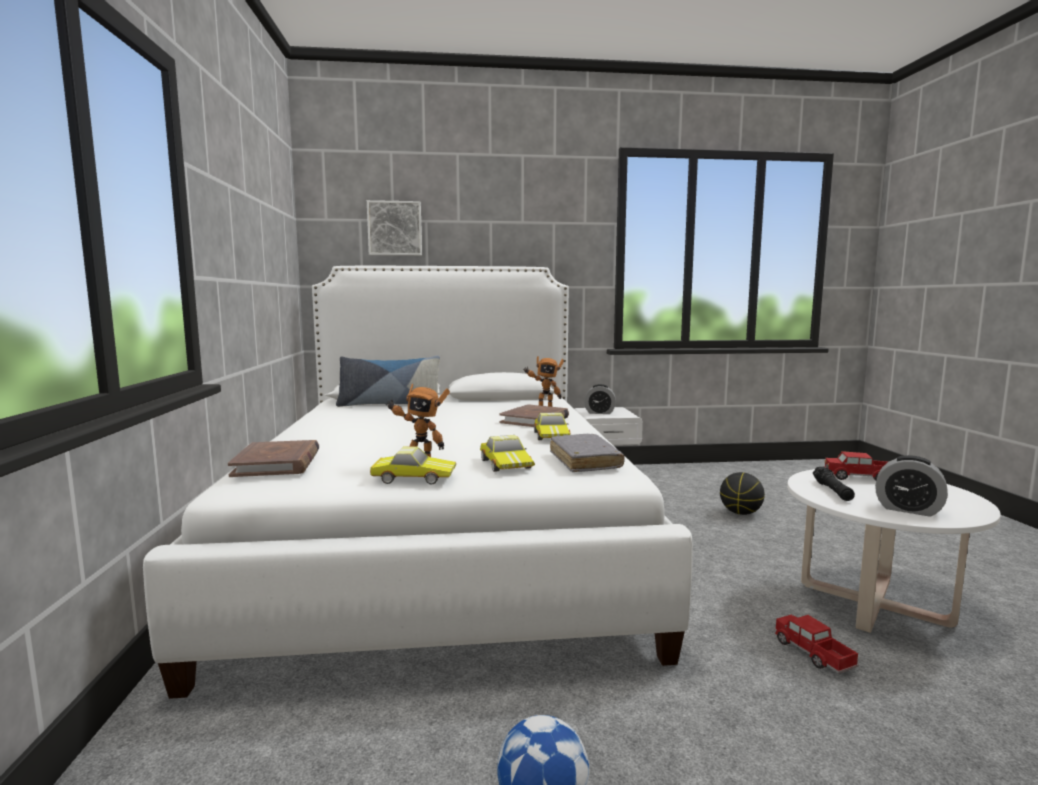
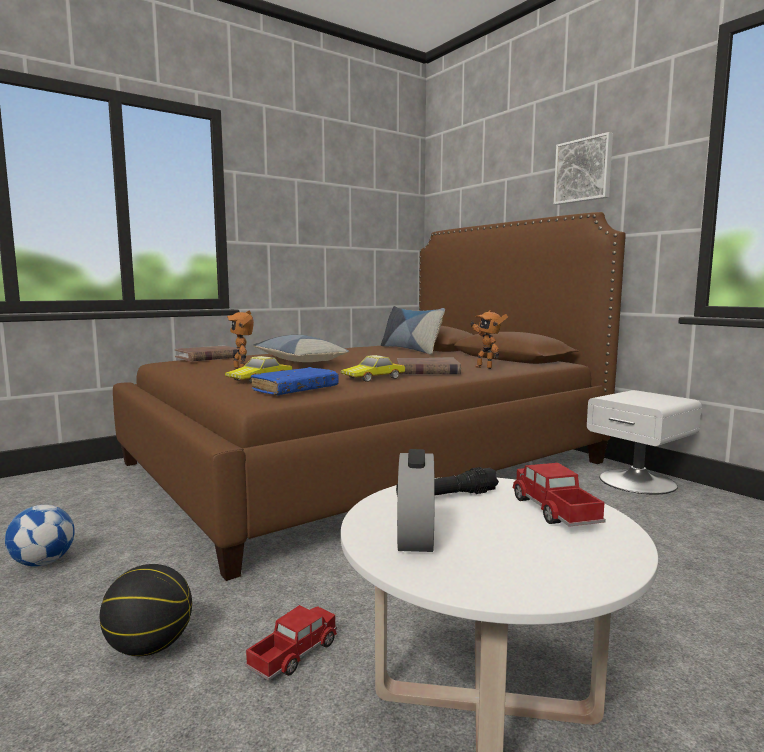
camera: 60 degrees right, 0 degrees up
(393, 439) = (299, 361): none -> pillow
(395, 228) = (481, 191): picture -> picture (584, 170)
(414, 477) = (206, 373): toy car -> none
(442, 537) = (366, 462): white bed -> brown bed
(585, 461) = (295, 390): grey book -> blue book
(599, 412) = (633, 397): alarm clock -> none
(740, 513) = (672, 572): basketball -> basketball (149, 647)

